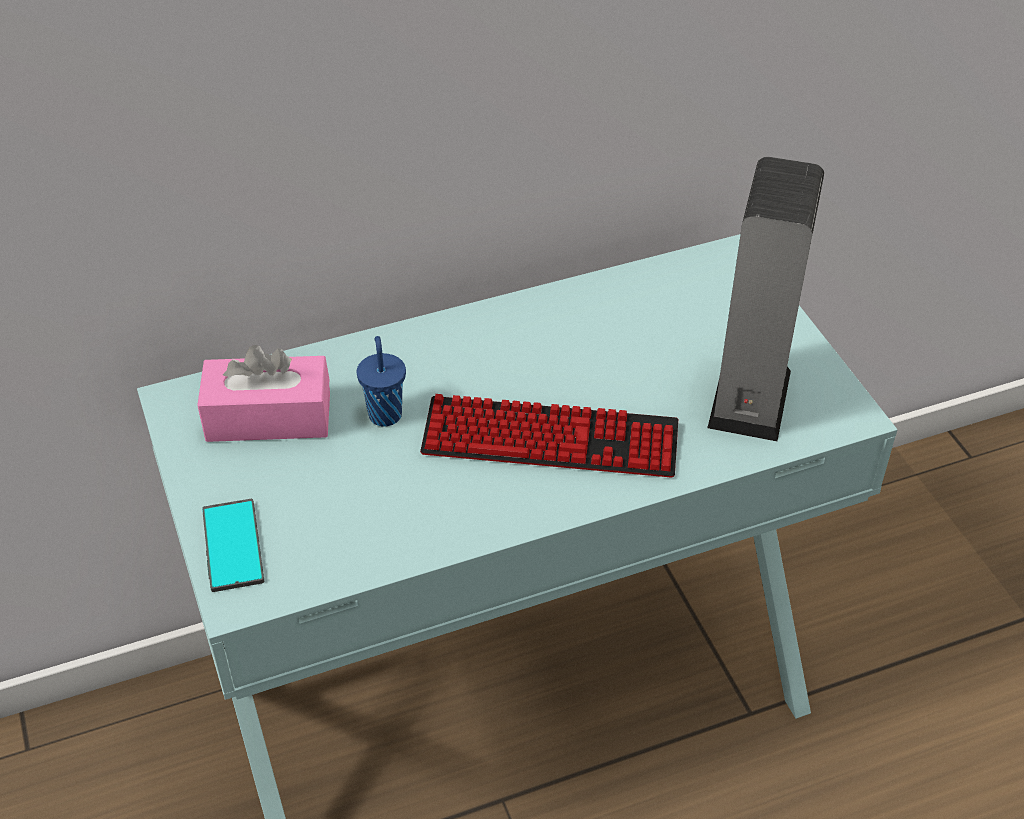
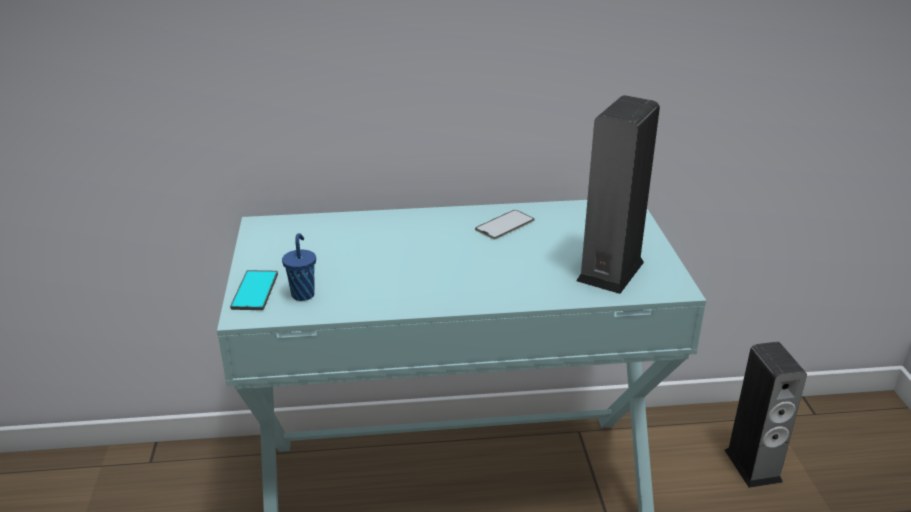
camera: 15 degrees right, 15 degrees down
(268, 417) = (308, 238): pink tissue box -> none
(385, 413) = (377, 246): blue cup -> blue cup (303, 294)
(550, 440) = (471, 272): keyboard -> none
(563, 331) = (504, 225): none -> phone
(907, 559) = (752, 465): none -> speaker

